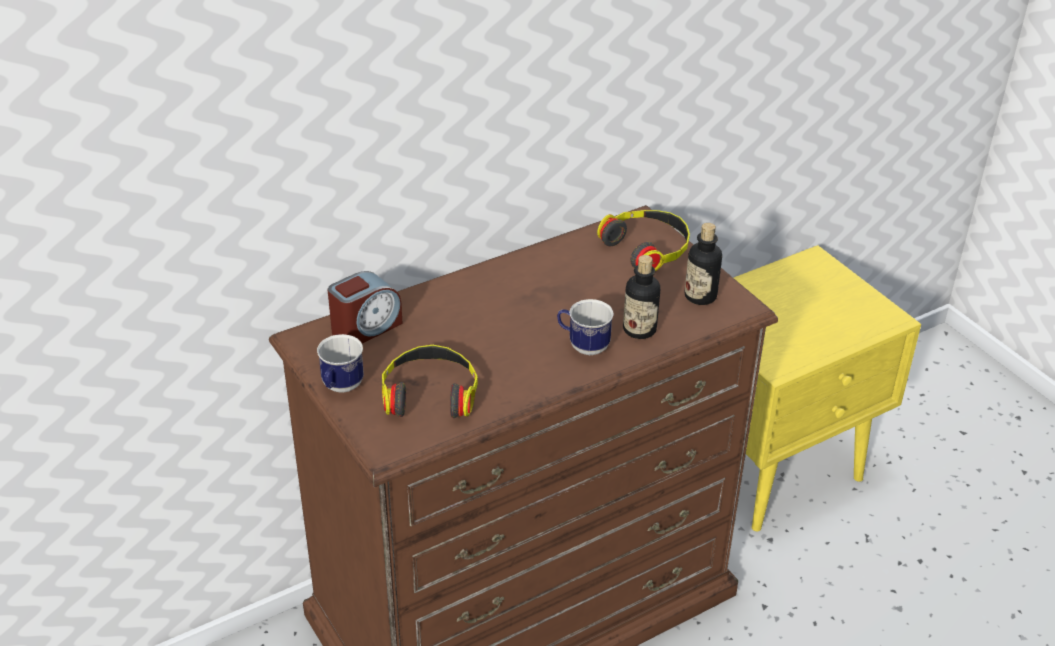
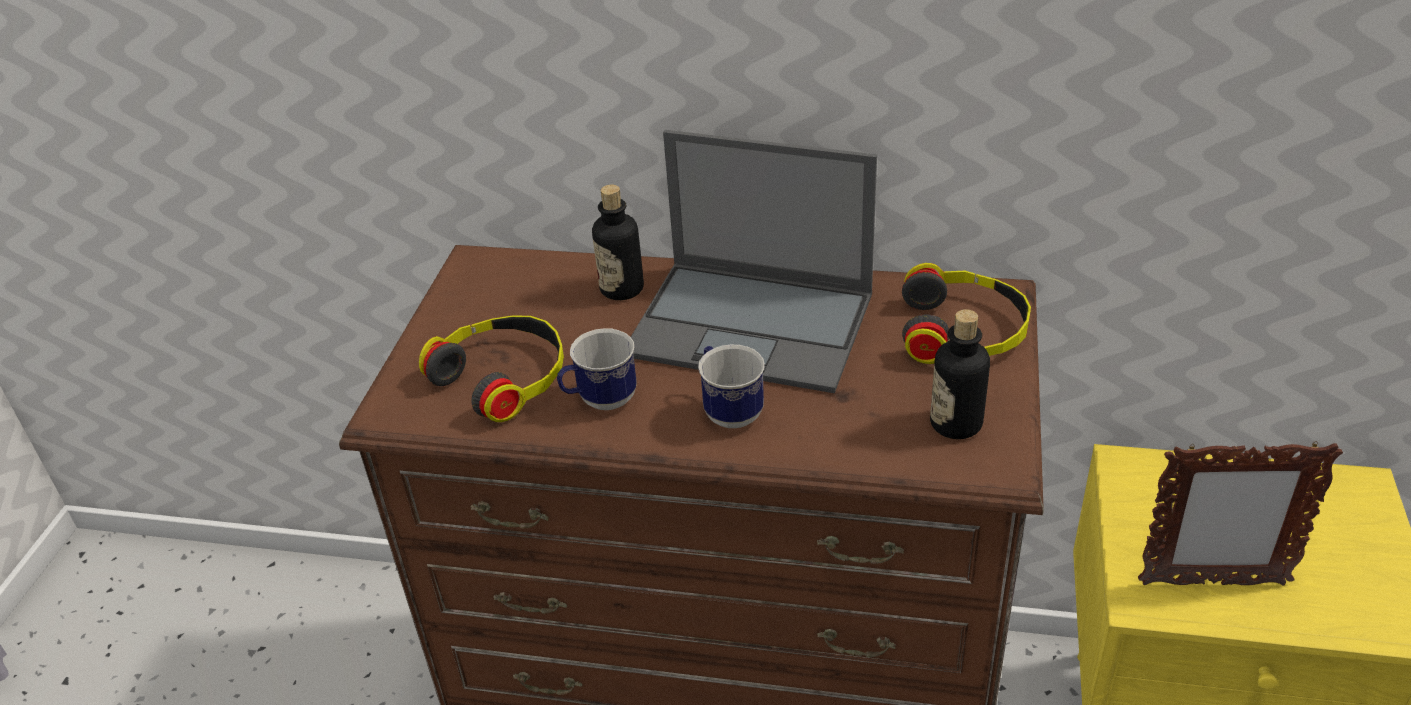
camera: 45 degrees right, 0 degrees up
(340, 388) = (433, 327): mug -> mug (600, 402)
(366, 328) = (538, 278): alarm clock -> none
(535, 295) = (753, 325): none -> laptop
(639, 329) = (821, 426): bottle -> bottle (622, 289)
(797, 341) = (1211, 583): none -> picture frame

